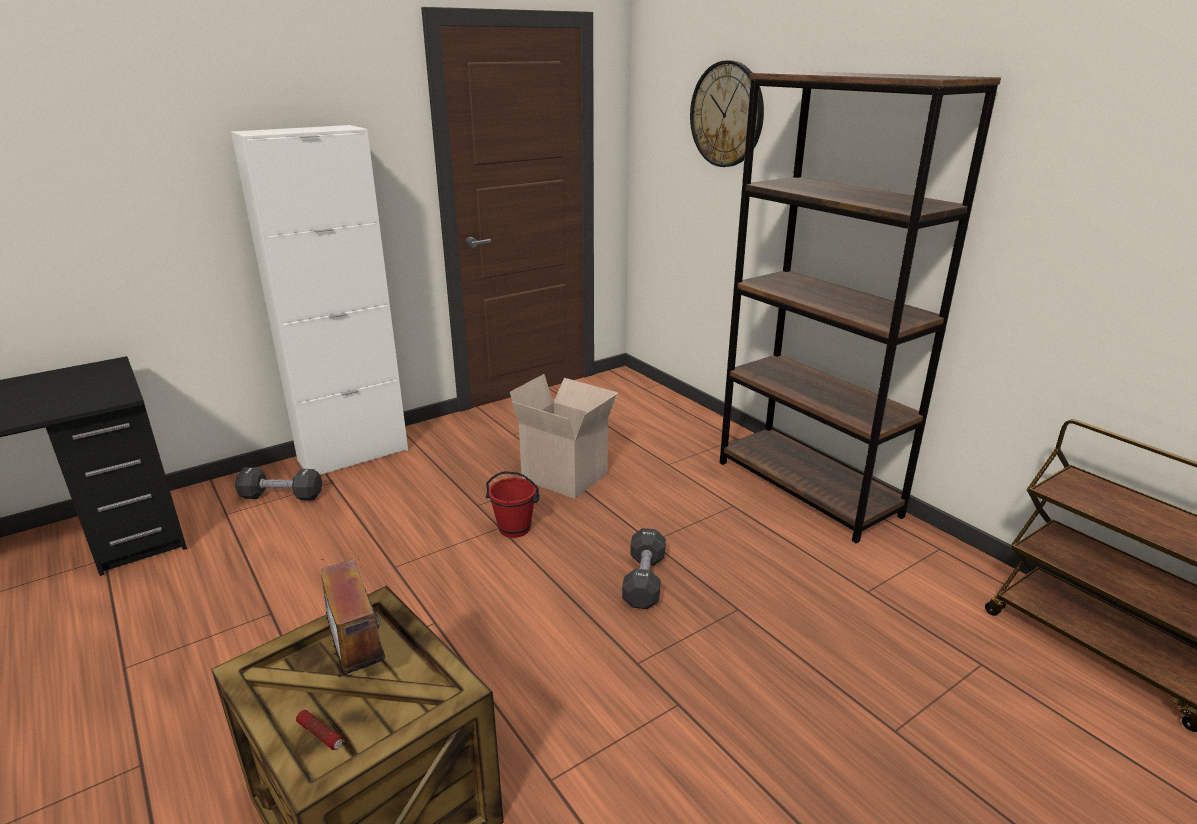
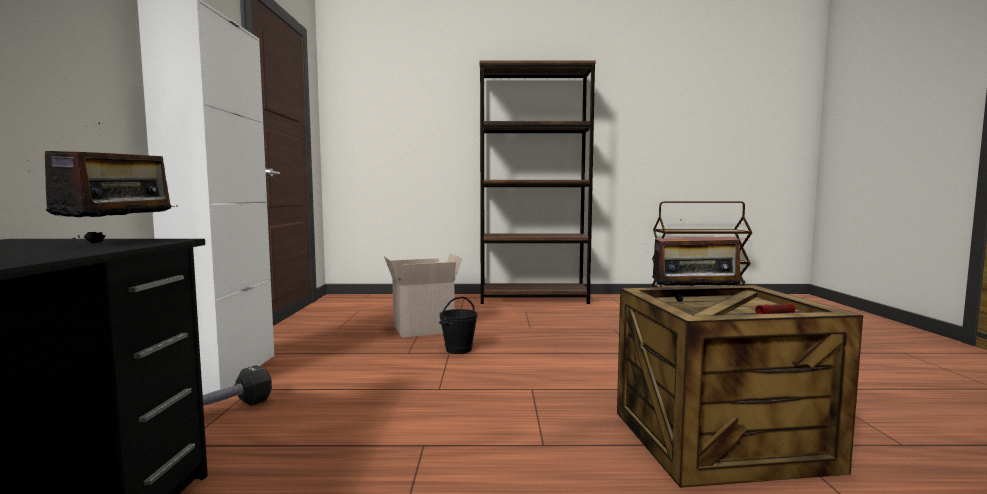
camera: 55 degrees left, 20 degrees down
(103, 393) = (120, 241): none -> radio
(514, 528) = (458, 350): red bucket -> black bucket
(644, 581) = (564, 337): black dumbbell -> none
(727, 114) = (417, 99): wall clock -> none

